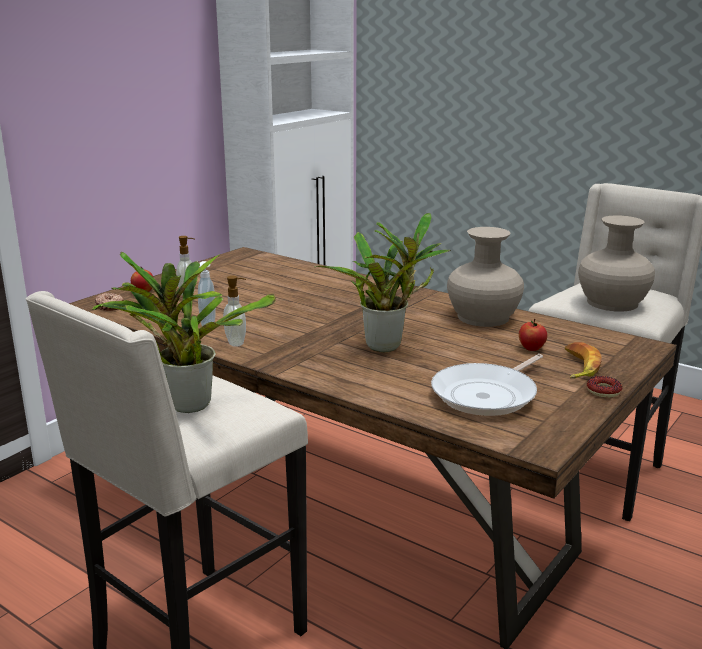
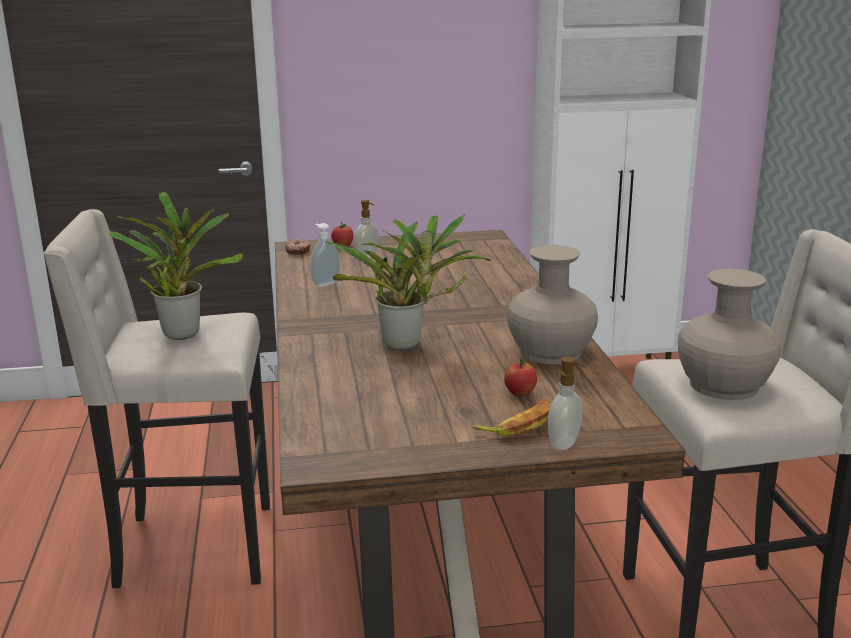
camera: 45 degrees right, 0 degrees up
(237, 342) = (312, 303): soap dispenser -> soap dispenser (565, 444)
(488, 395) = (381, 412): frying pan -> none
(603, 391) = (483, 453): donut -> none

